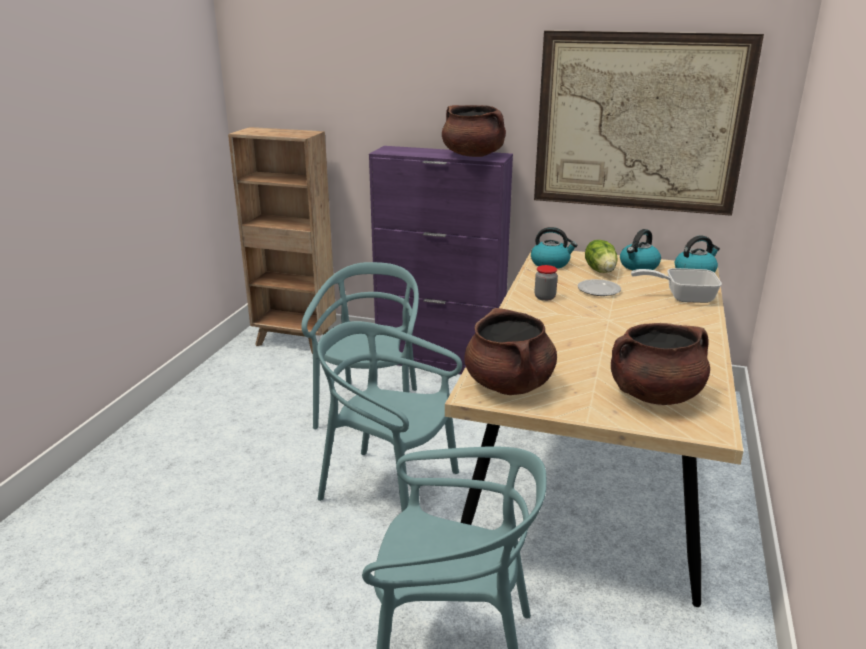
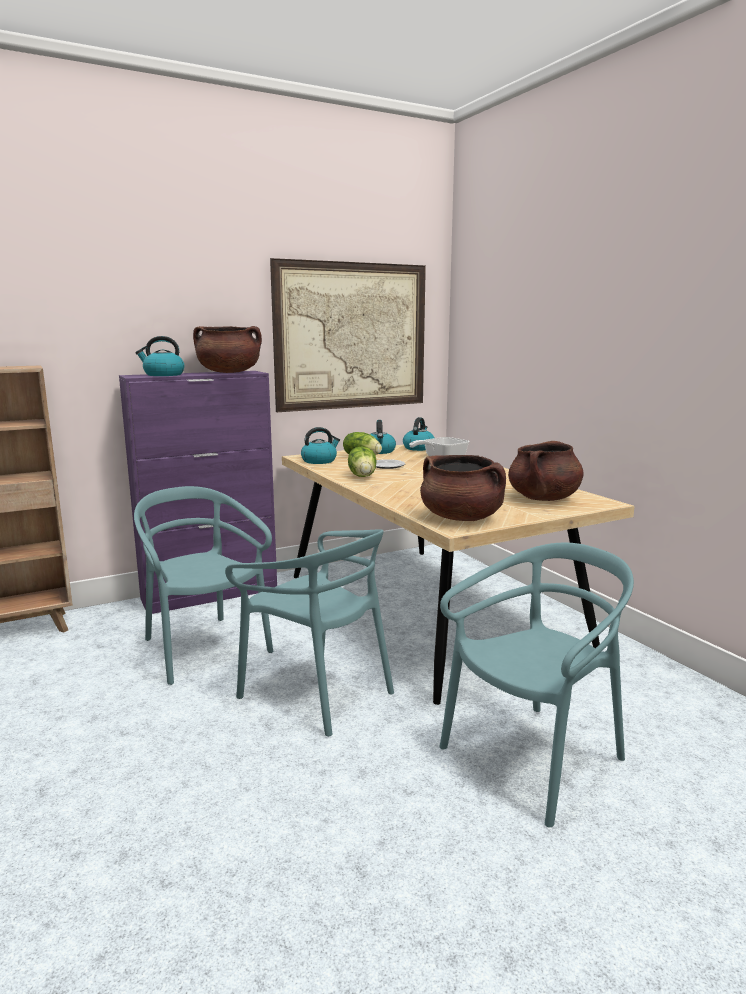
camera: 45 degrees left, 10 degrees down
(389, 489) = (318, 692): turquoise chair -> turquoise chair turned 120 degrees counterclockwise
(410, 151) = (163, 375): none -> kettle
(545, 297) = (363, 476): jar -> lettuce

